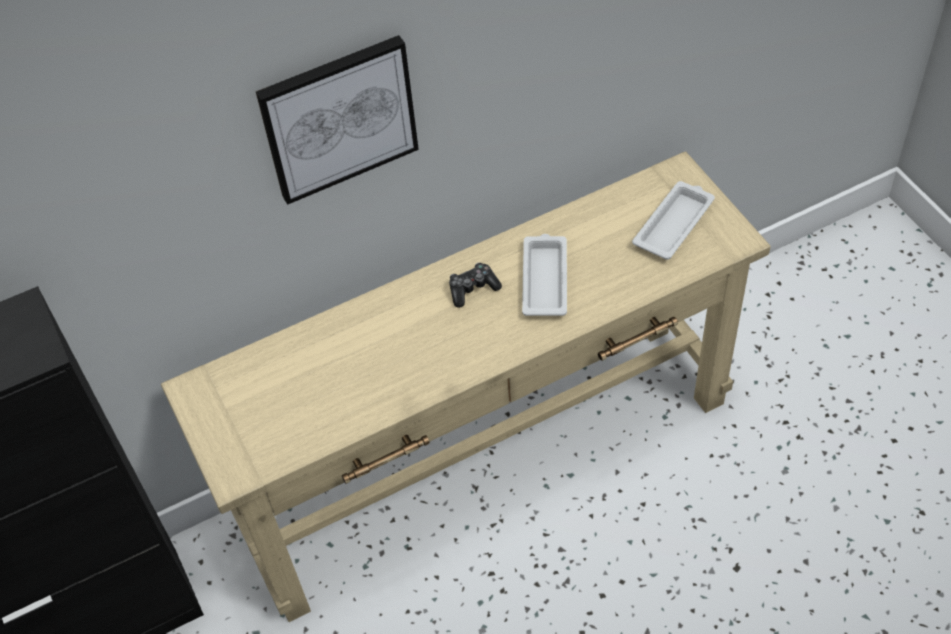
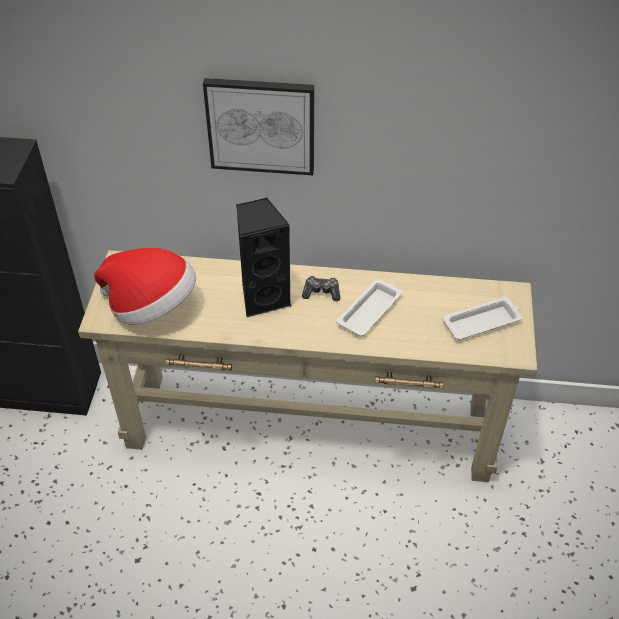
camera: 30 degrees right, 5 degrees down
(285, 421) = (152, 306): none -> hat
(411, 333) = (263, 297): none -> black speaker

